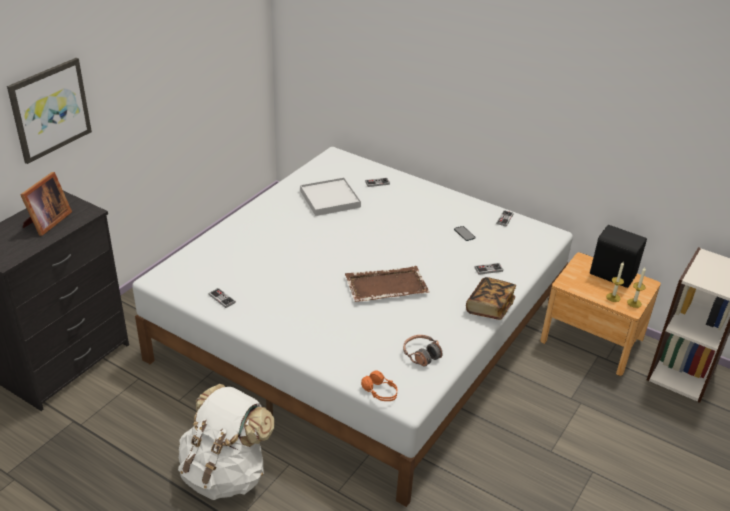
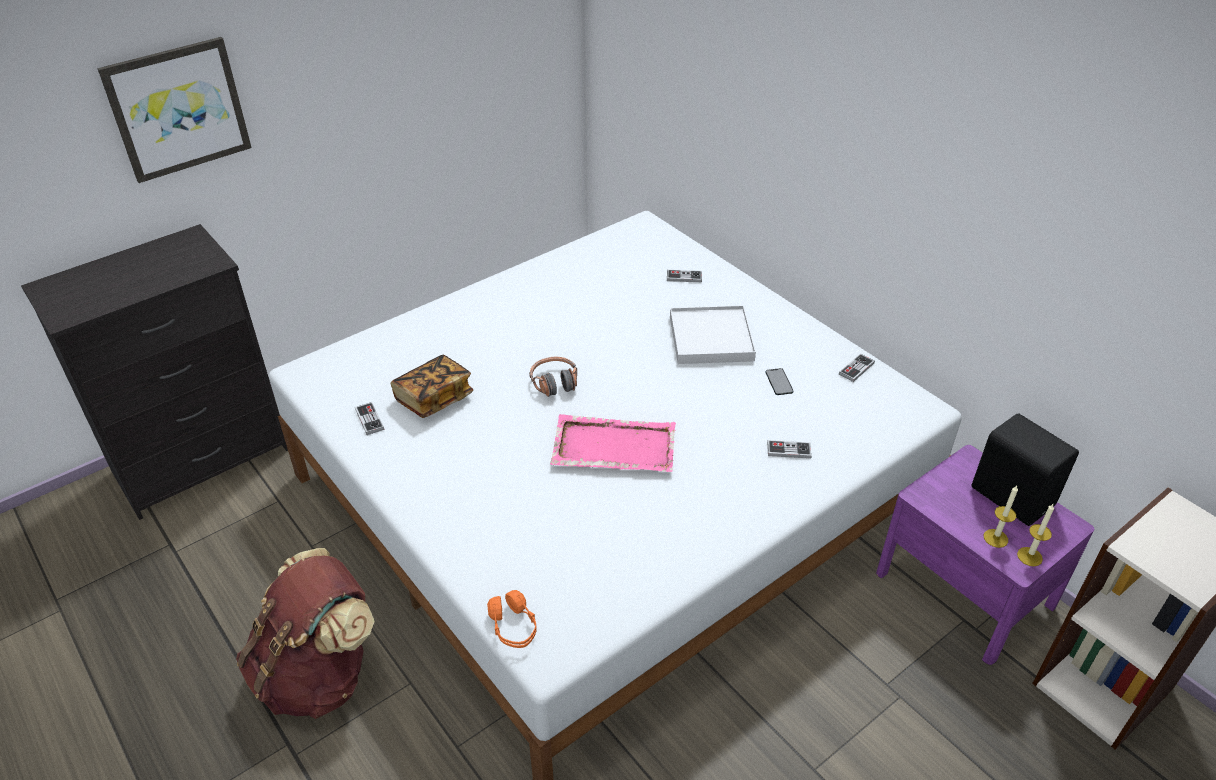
camera: 20 degrees right, 5 degrees up
(46, 222) = (151, 270): picture frame -> none
(225, 473) = (319, 674): white backpack -> brown backpack
(330, 199) = (602, 291): white tray -> white tray (711, 338)
(385, 286) = (612, 447): brown tray -> pink tray
(421, 355) = (610, 576): headphones -> headphones (554, 383)
(489, 307) = (759, 517): book -> book (434, 398)
(592, 339) = (964, 589): brown nightstand -> purple nightstand

